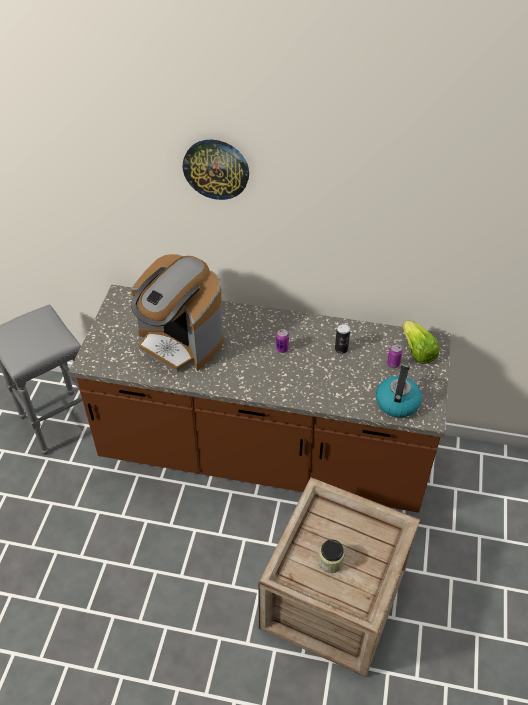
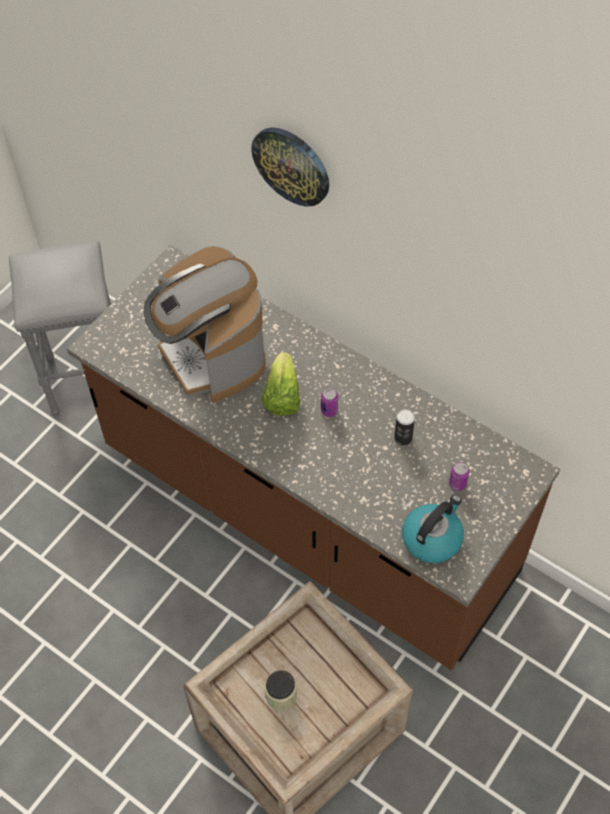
camera: 25 degrees right, 10 degrees up
(417, 351) = (499, 478): lettuce -> lettuce (282, 396)

